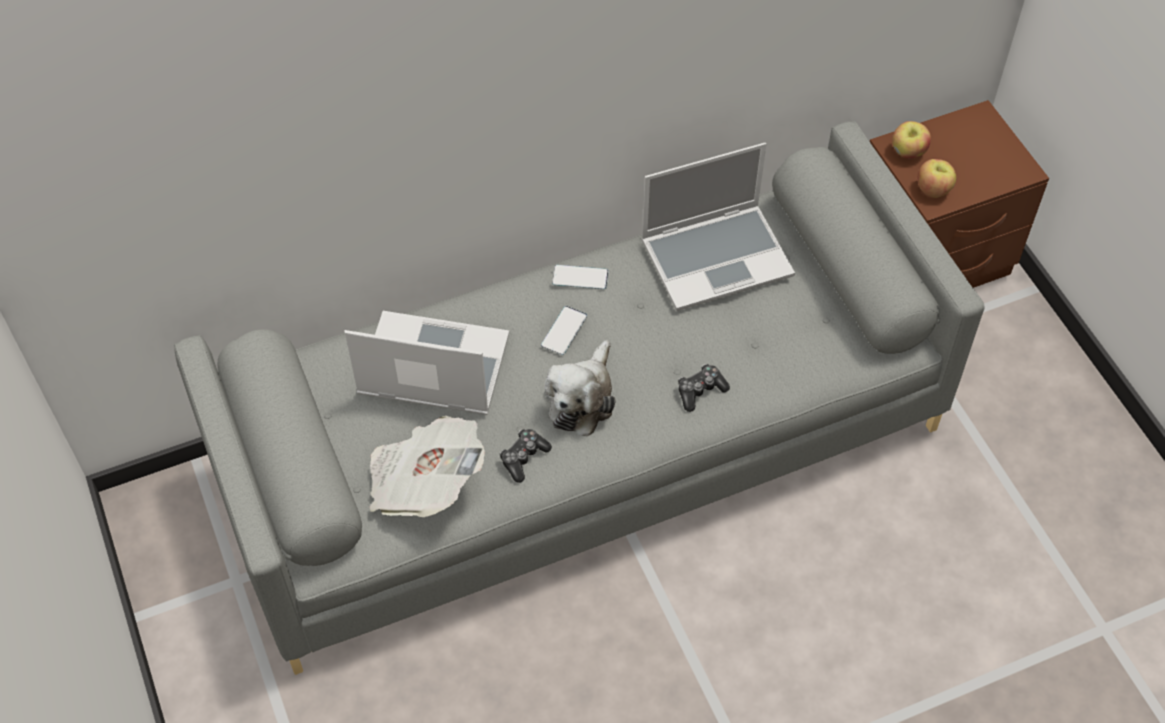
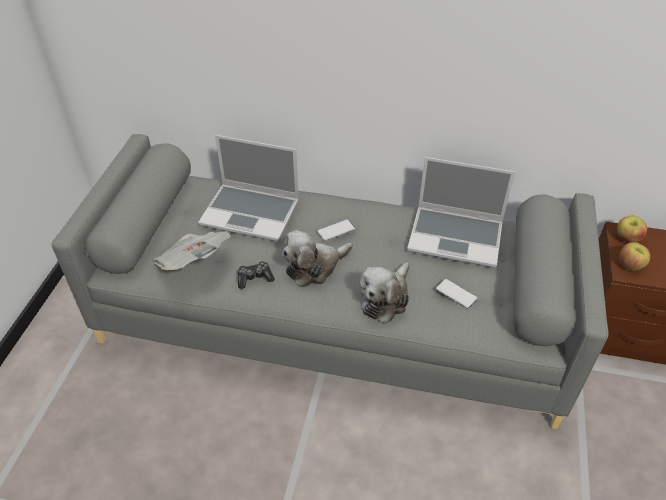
camera: 35 degrees right, 10 degrees down
(431, 368) = (252, 213): laptop -> laptop turned 150 degrees clockwise
(580, 277) = (368, 210): phone -> phone (456, 294)
(700, 391) = (385, 298): game controller -> plush toy

